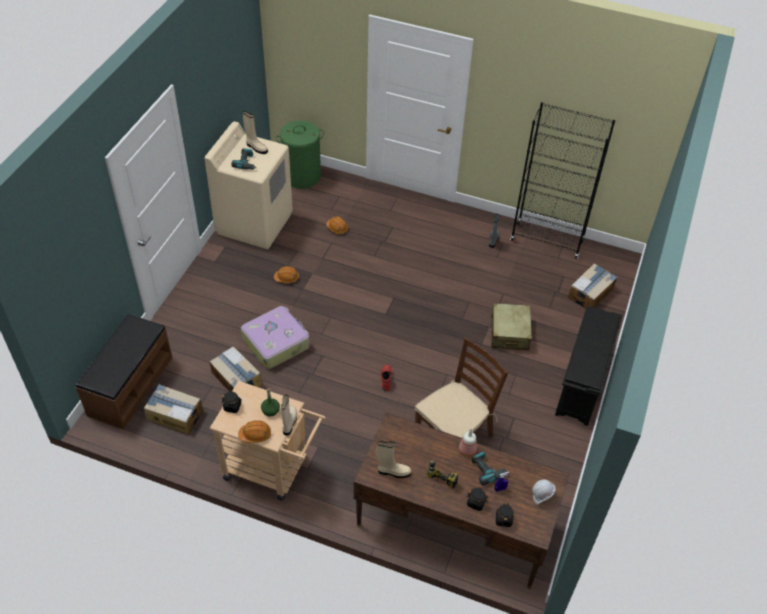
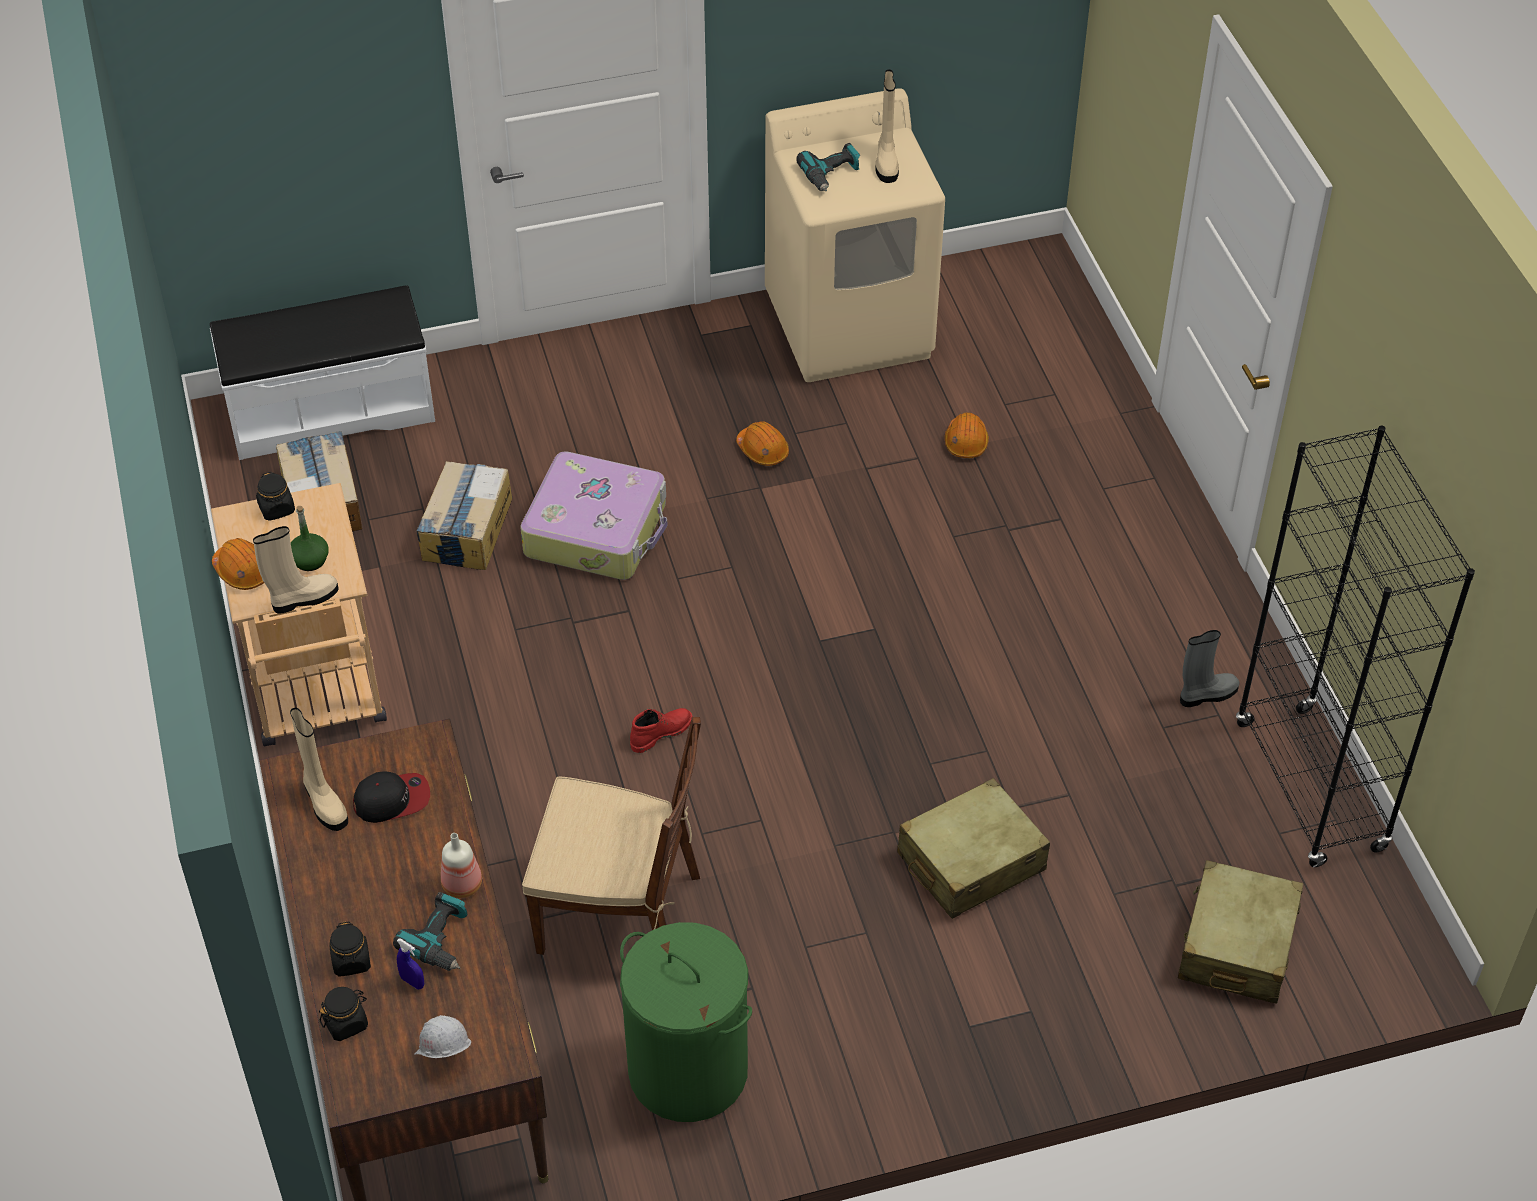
camera: 55 degrees right, 0 degrees up
(130, 386) = (330, 410): brown bench -> white bench
(302, 176) = (1045, 312): green laundry basket -> green laundry basket (689, 1070)
(410, 450) = (392, 799): none -> cap
(436, 488) = (337, 884): power drill -> none
(582, 384) = (952, 1063): black shoe rack -> none
(590, 292) = (1237, 946): cardboard box -> beige suitcase

